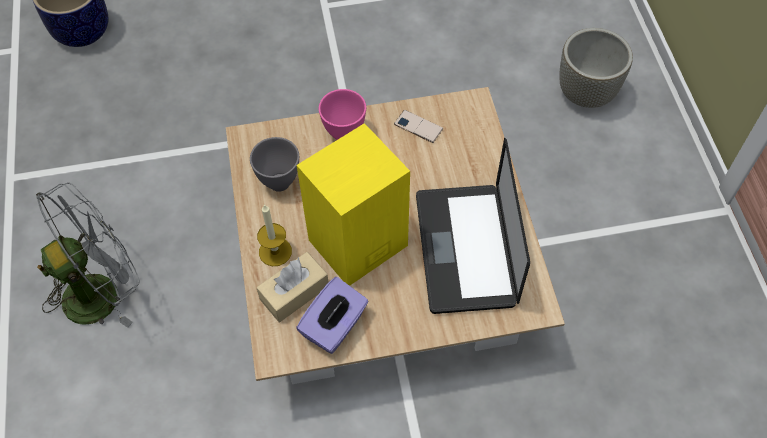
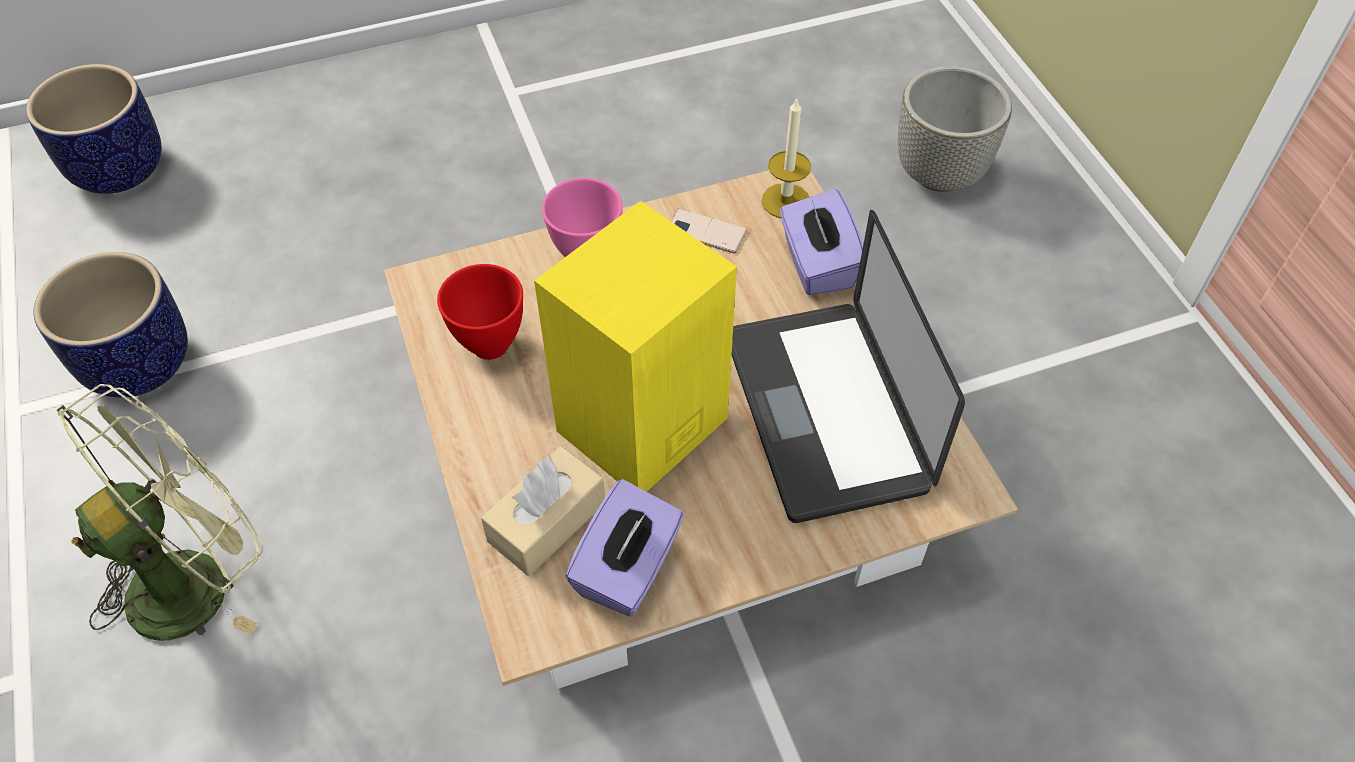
camera: 10 degrees left, 5 degrees down
(83, 157) = (139, 363): none -> planter
(102, 290) = (196, 577): grey fan -> green fan
(275, 251) = (501, 457): candle -> candle (786, 201)
(279, 183) = (491, 347): grey bowl -> red bowl
(481, 156) = (817, 264): none -> purple tissue box

